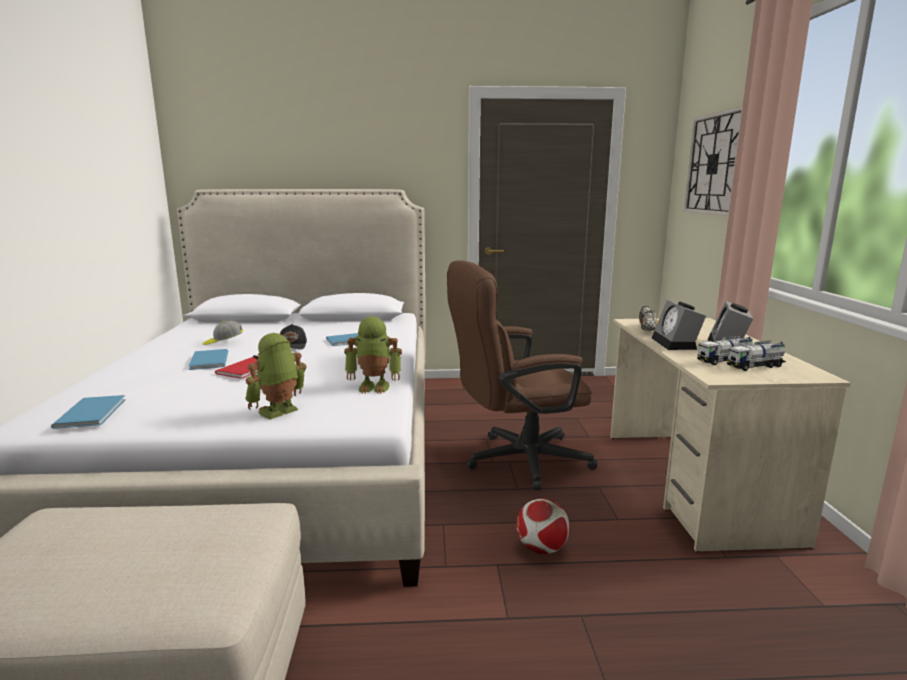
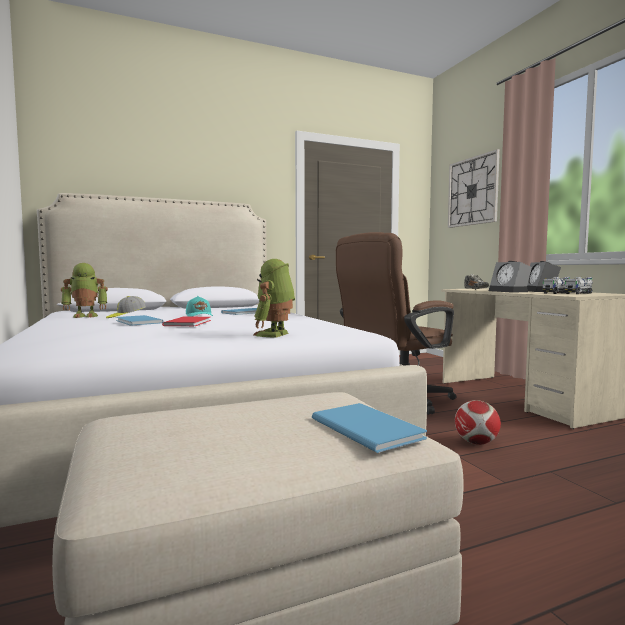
camera: 20 degrees left, 10 degrees down
(94, 412) = (87, 342): blue book -> blue book (367, 427)
(292, 346) = (200, 315): black cap -> turquoise cap
(374, 386) = (322, 324): toy robot -> toy robot (86, 316)

